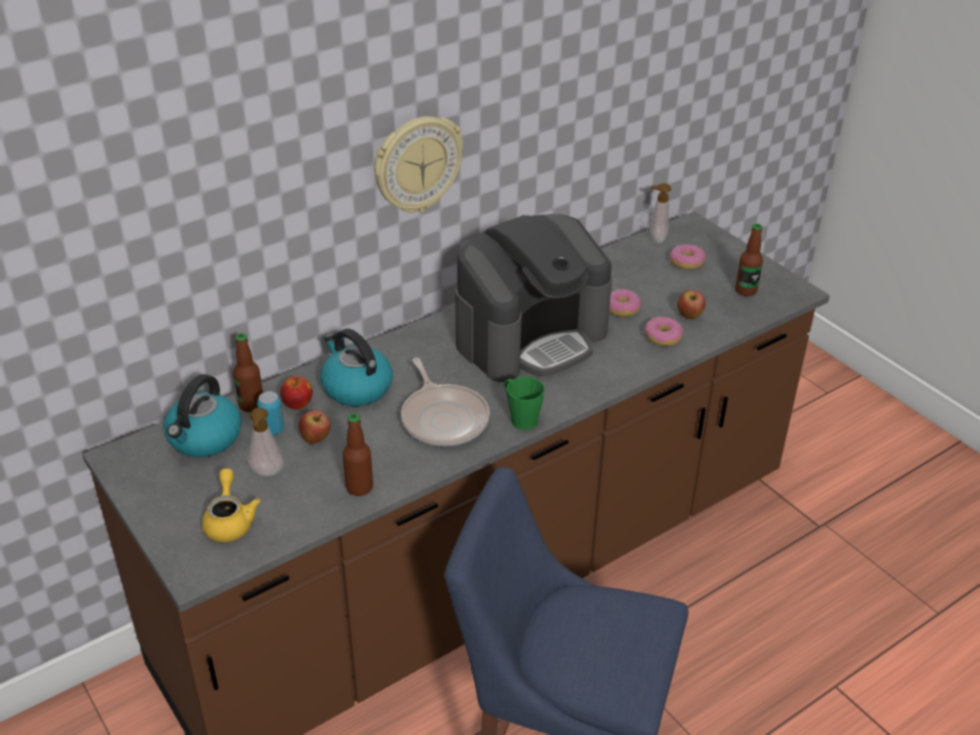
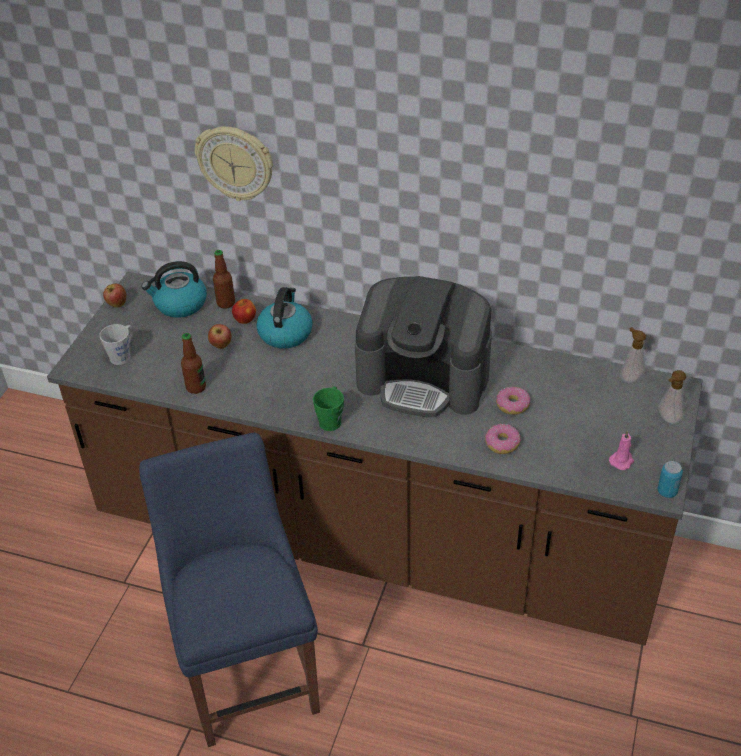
camera: 55 degrees right, 5 degrees up
(230, 521) = (123, 355): yellow teapot -> grey mug
(266, 474) = (173, 345): soap dispenser -> soap dispenser (667, 420)
(272, 429) = (213, 324): can -> can (667, 491)
(417, 164) = (393, 200): wall clock -> wall clock (235, 163)
(443, 418) = (295, 386): frying pan -> none
(687, 262) = (619, 409): donut -> none
(689, 316) = (546, 445): apple -> apple (117, 304)
(745, 291) = (622, 460): bottle -> pink candle

